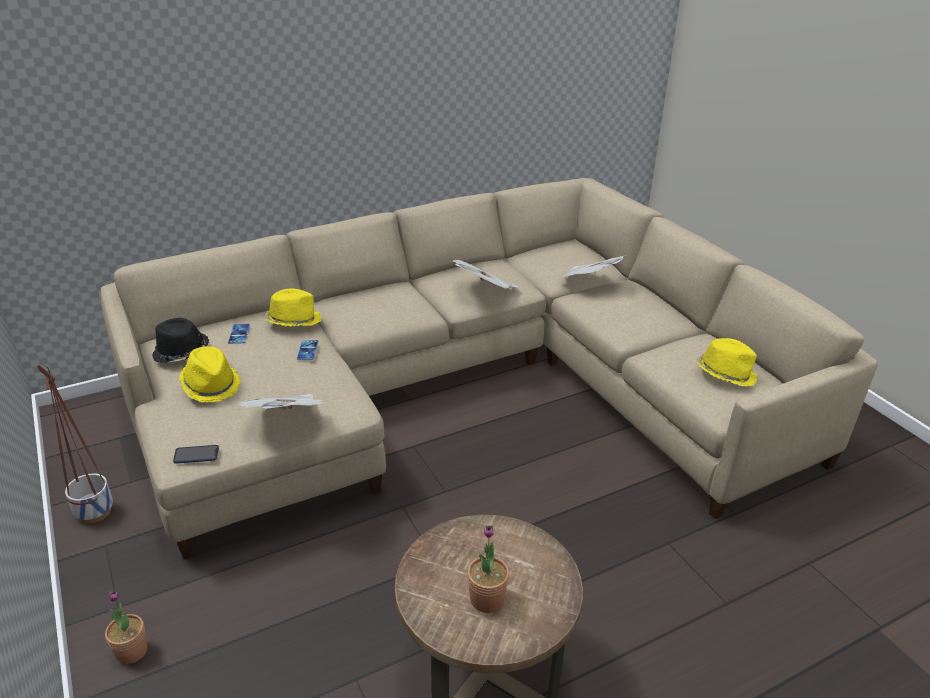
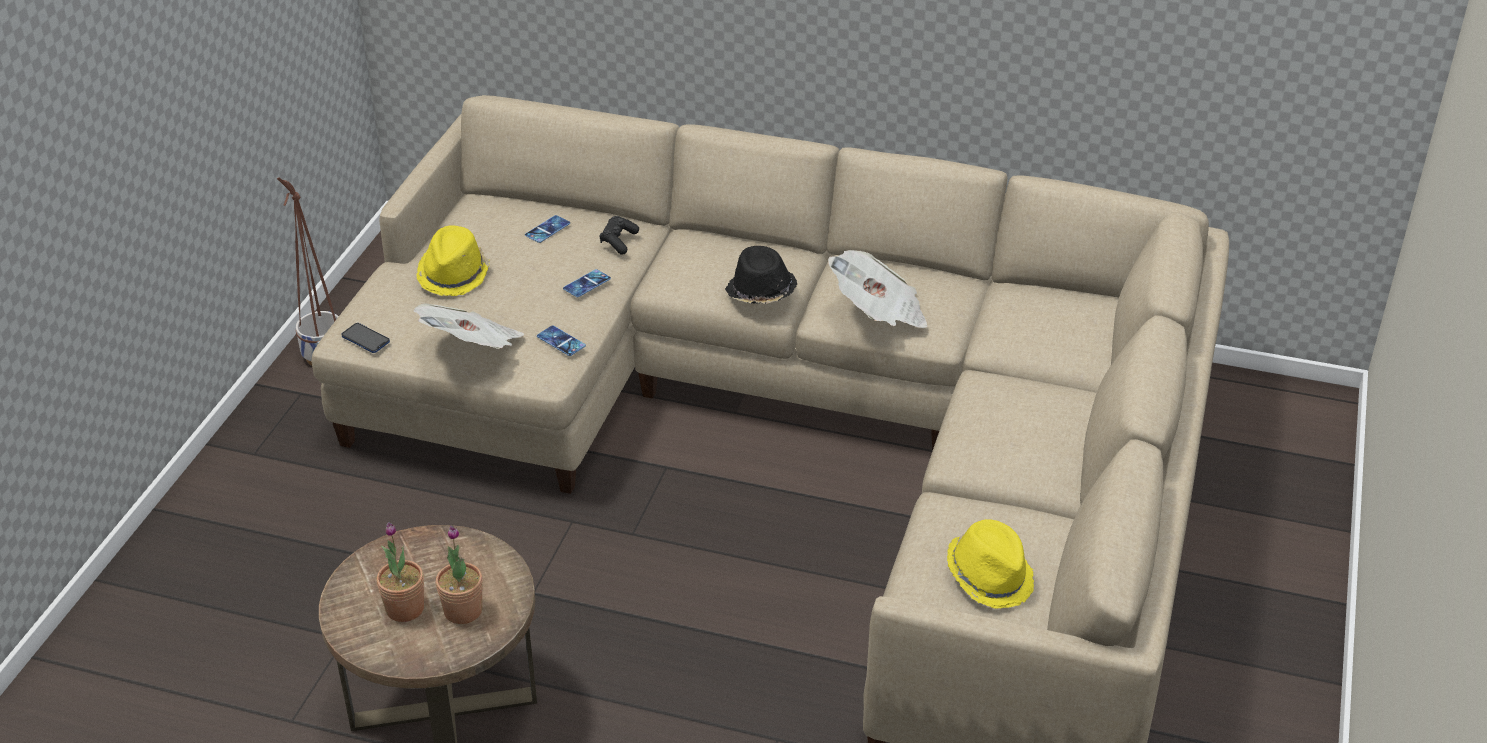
camera: 45 degrees right, 5 degrees up
(132, 651) = (225, 497): potted plant -> potted plant (463, 611)
(181, 353) = (475, 224): black hat -> black hat (761, 292)
(293, 321) = (618, 241): yellow hat -> black game controller
(337, 387) = (561, 341): none -> phone
(589, 282) = (1034, 370): newspaper -> none

